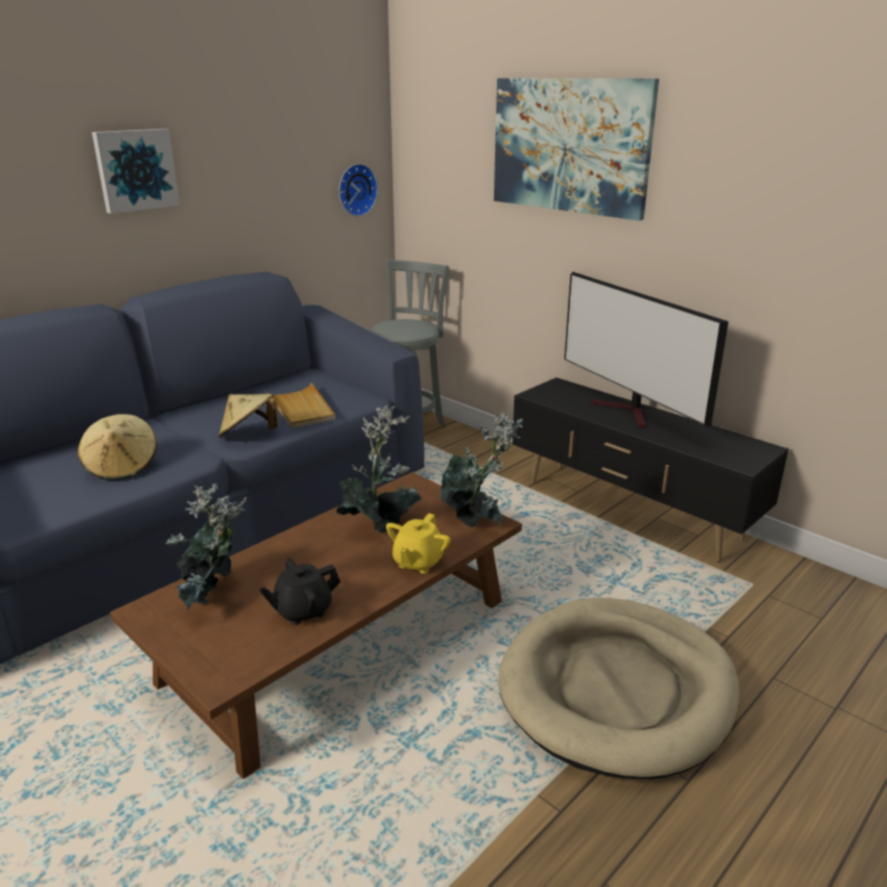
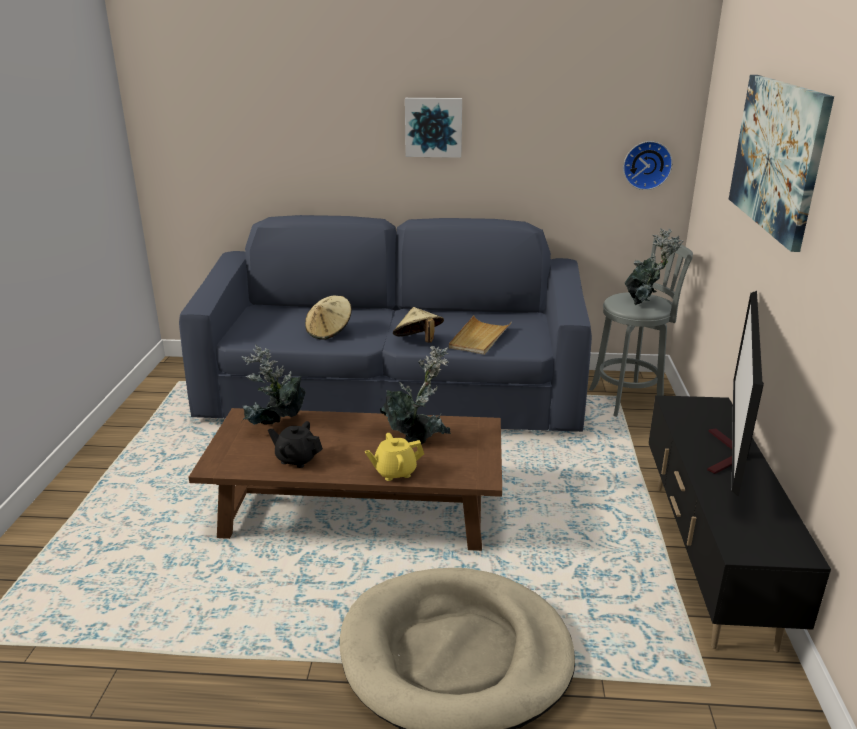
camera: 50 degrees right, 0 degrees up
(477, 520) = (477, 470): potted plant -> potted plant (644, 304)

